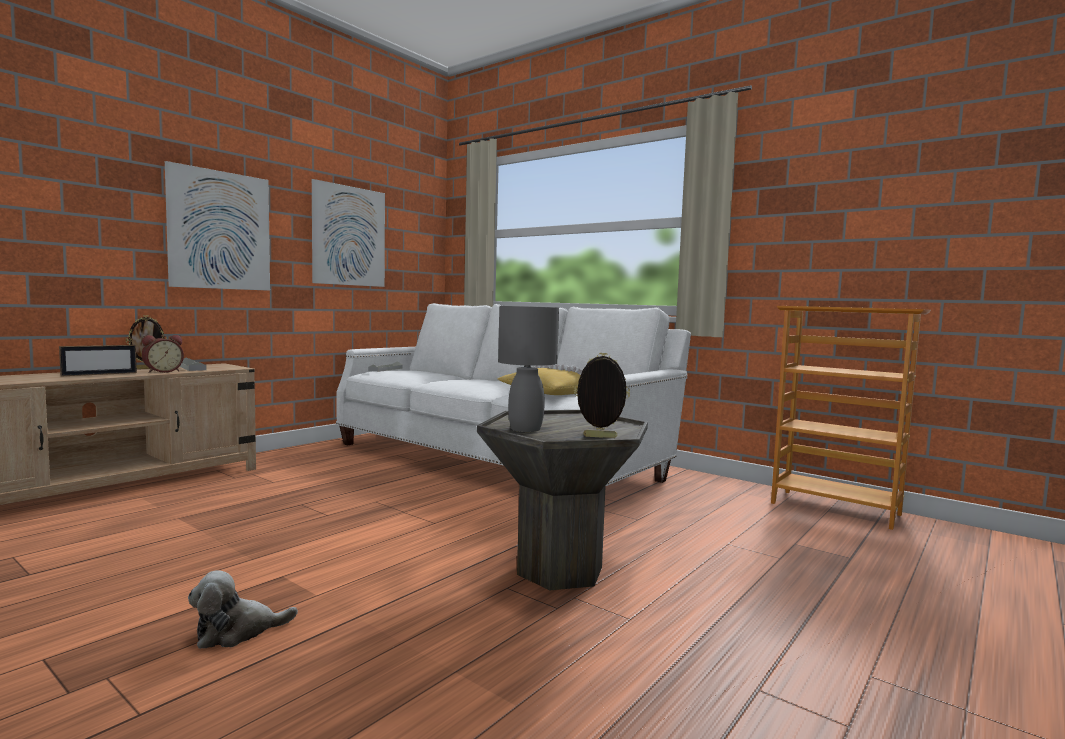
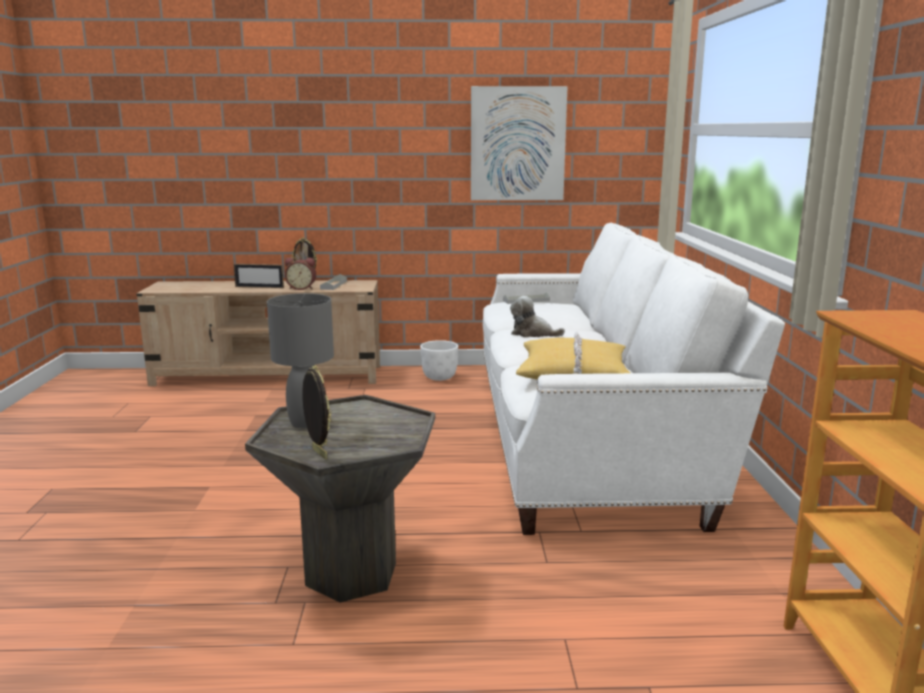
camera: 50 degrees right, 10 degrees up
(220, 230) = (373, 154): picture -> none
(237, 632) = (122, 515): plush toy -> plush toy (532, 334)
(308, 454) = (440, 377): none -> white planter

